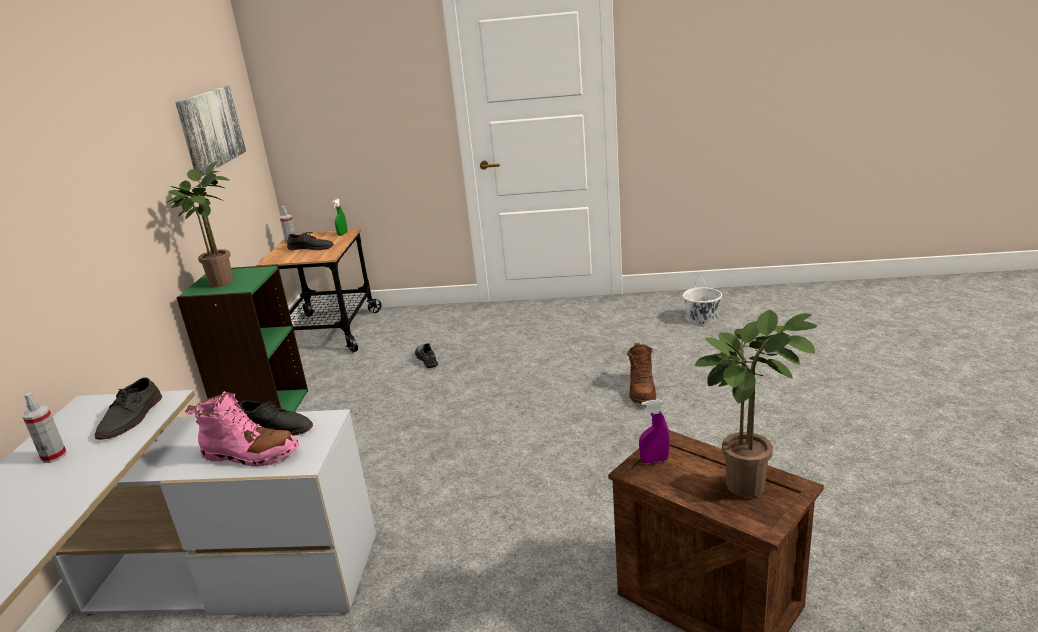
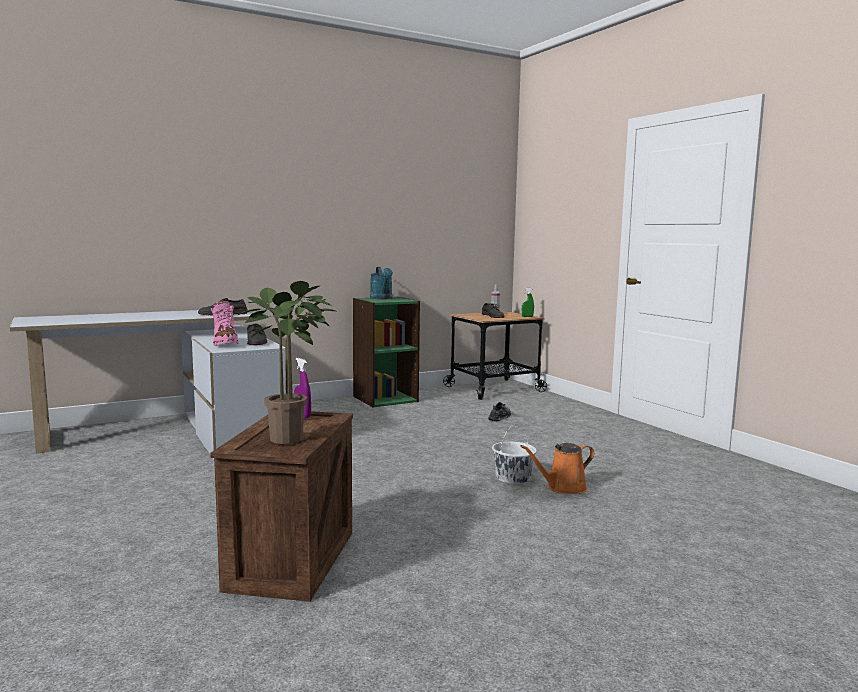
camera: 55 degrees right, 15 degrees down
(54, 456) = (183, 313): spray bottle -> none
(210, 129) = (447, 214): picture -> none
(220, 281) = (382, 298): potted plant -> turquoise watering can
(641, 390) = (563, 488): brown boot -> orange watering can
(702, 318) = (748, 489): white bucket -> white bucket (512, 478)

